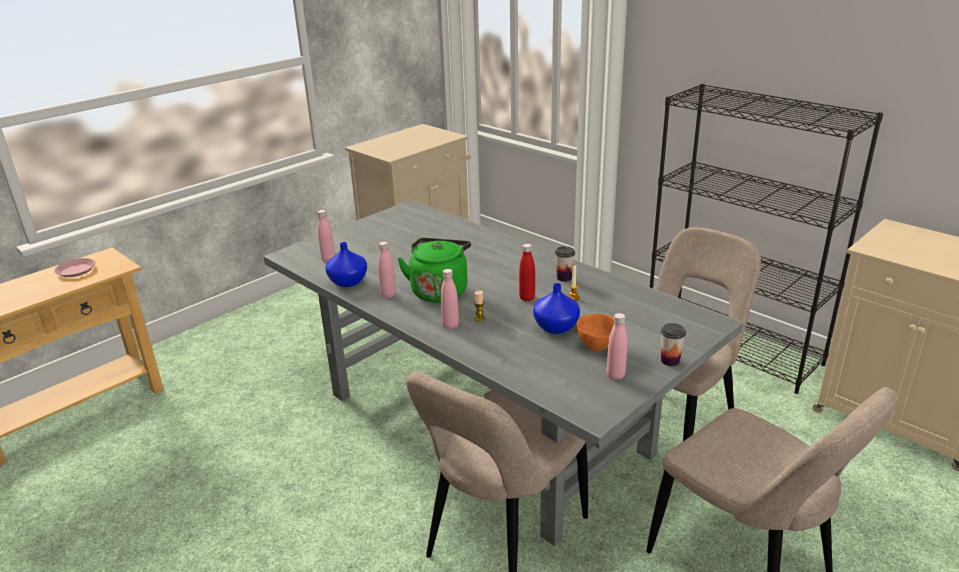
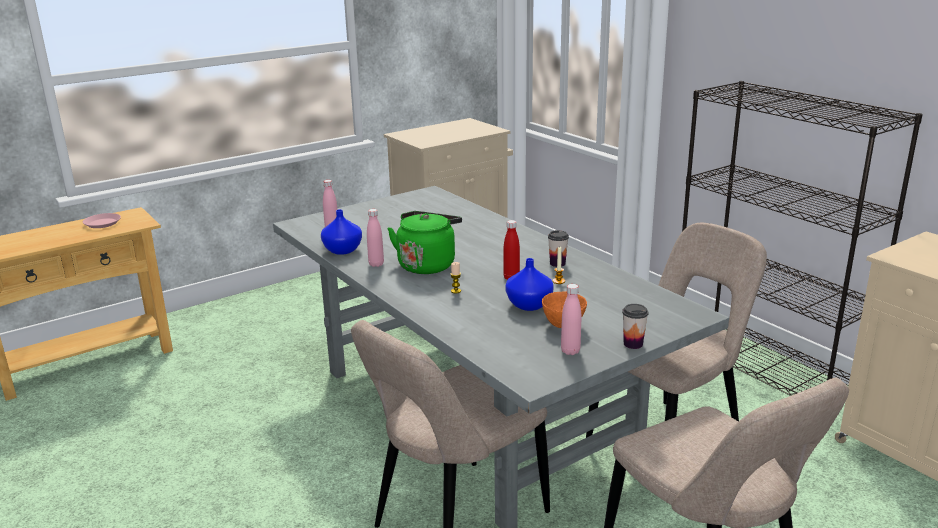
camera: 10 degrees right, 5 degrees down
(450, 326) = (424, 295): pink bottle -> none

